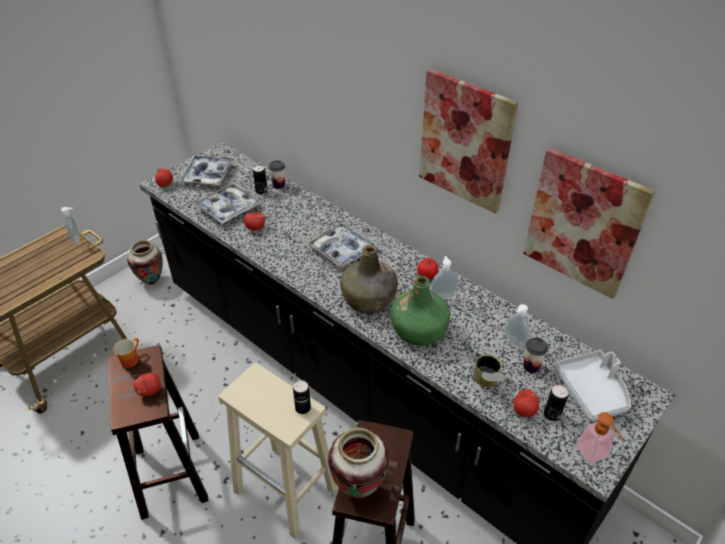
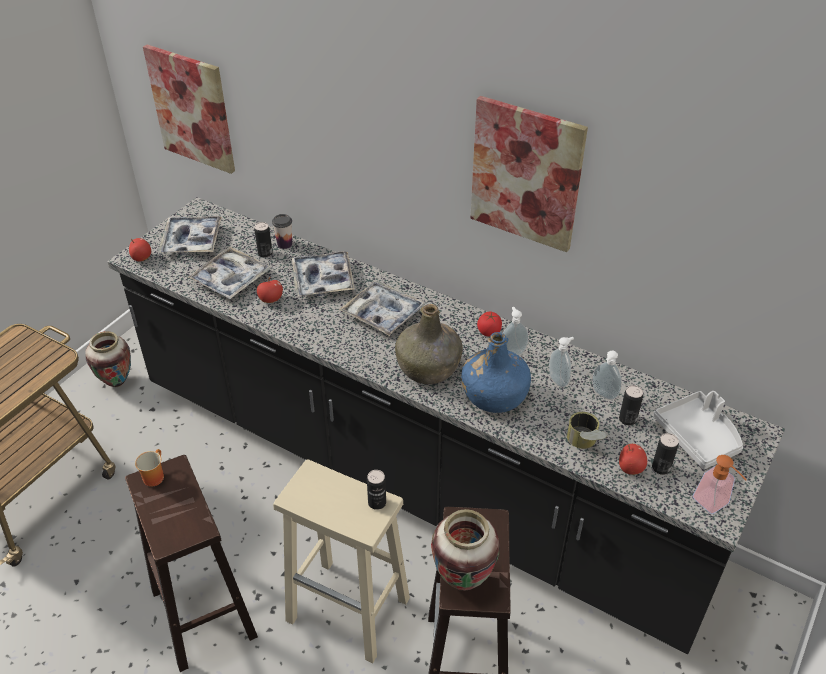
camera: 10 degrees left, 0 degrees up
(77, 239) = (37, 339): soap dispenser -> soap dispenser (559, 380)
(150, 391) = (189, 509): apple -> none
(301, 217) = (323, 280): none -> tray
(418, 329) = (494, 395): green bottle -> blue bottle
(531, 366) = (627, 419): cup -> can
(583, 223) = (670, 253): picture -> picture (192, 109)

